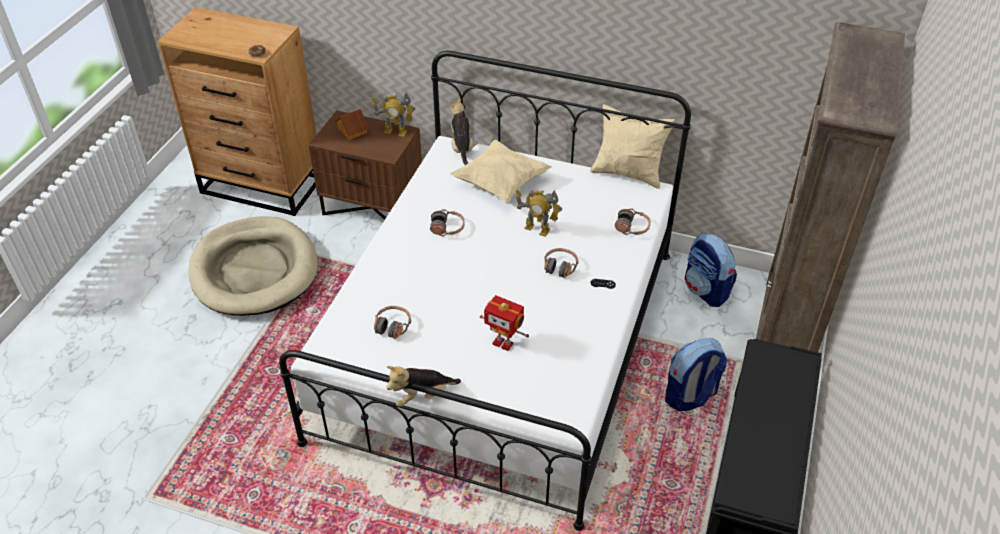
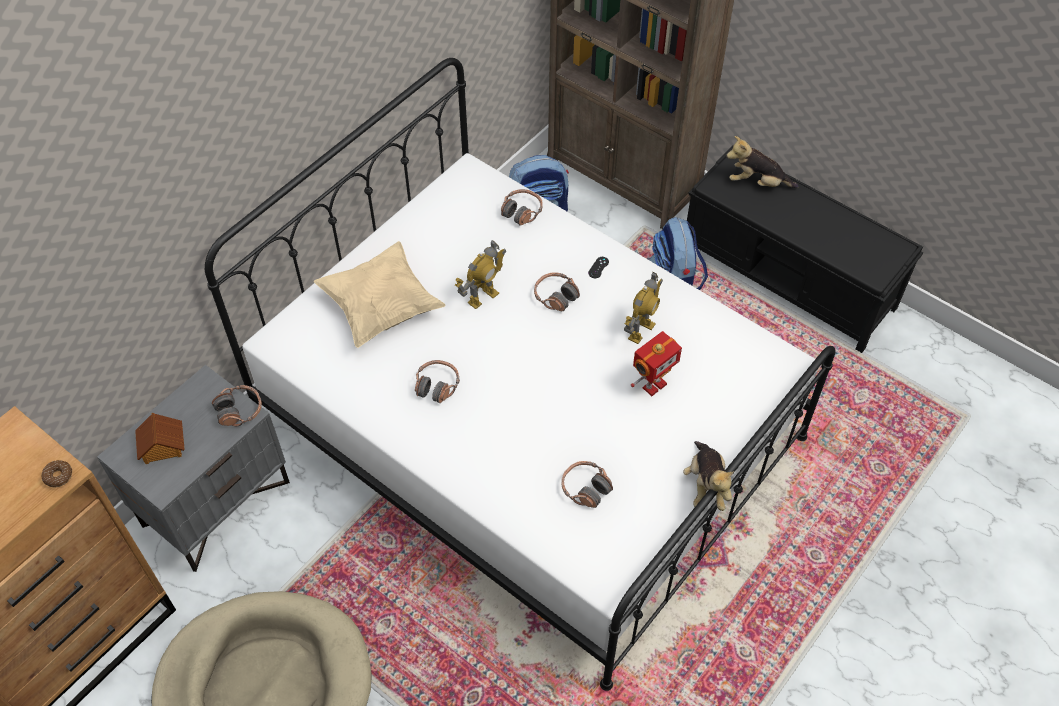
camera: 70 degrees left, 10 degrees up
(373, 207) = (215, 502): brown nightstand -> grey nightstand
(391, 151) = (239, 410): none -> headphones
(395, 132) = (199, 394): toy robot -> toy robot (640, 331)
(462, 148) = (287, 326): plush toy -> plush toy (757, 183)
(628, 173) = (428, 182): beige pillow -> none

